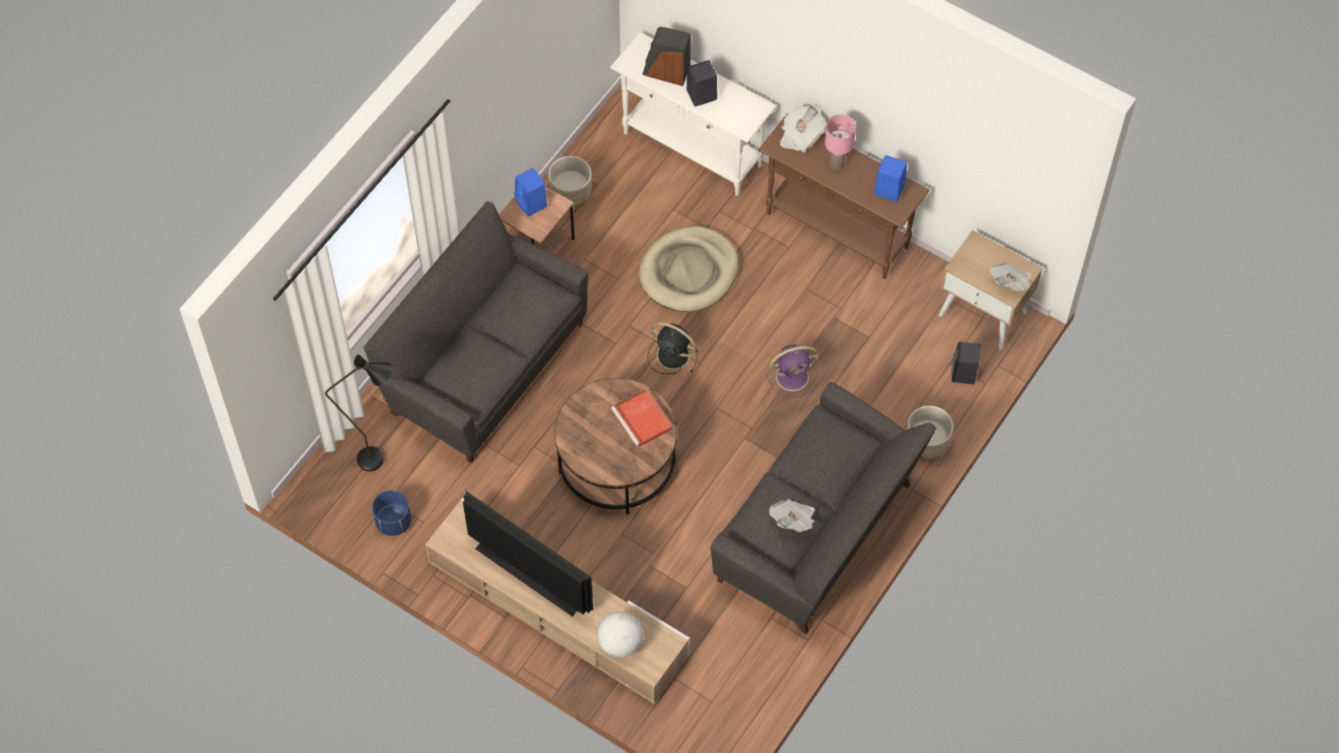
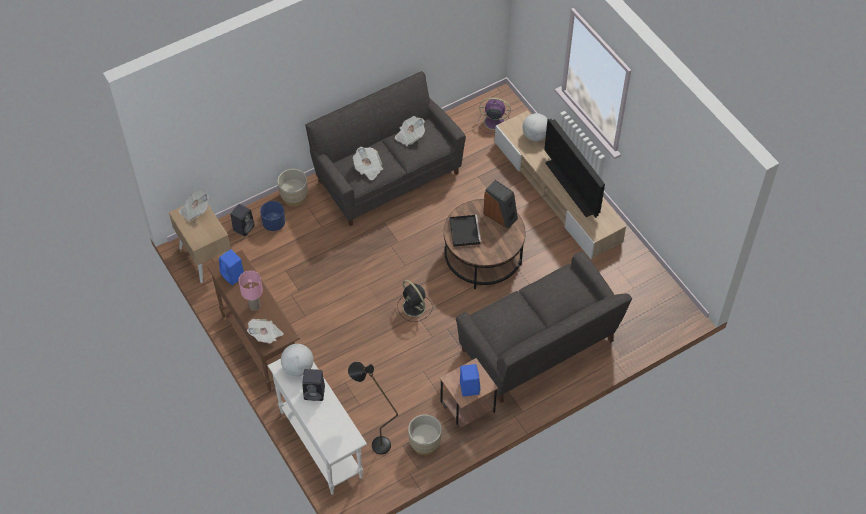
camera: 155 degrees left, 5 degrees down
(380, 460) = (630, 314): black floor lamp -> black floor lamp (374, 442)
(393, 522) = (635, 274): blue planter -> blue planter (274, 223)
(643, 420) = (464, 231): red tray -> black tray
(666, 71) = (328, 422): speaker -> speaker (500, 215)
(689, 272) = (373, 356): beige dog bed -> none
(737, 114) = (298, 368): none -> globe
(793, 376) = (346, 265): purple fan -> purple fan (493, 121)
(822, 445) = (368, 168): none -> newspaper

